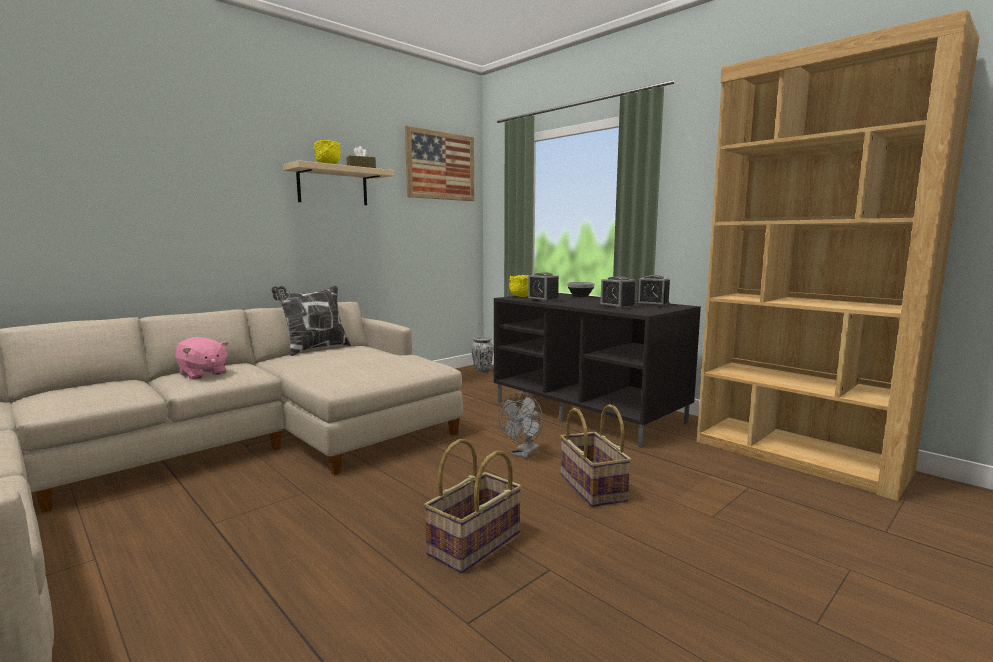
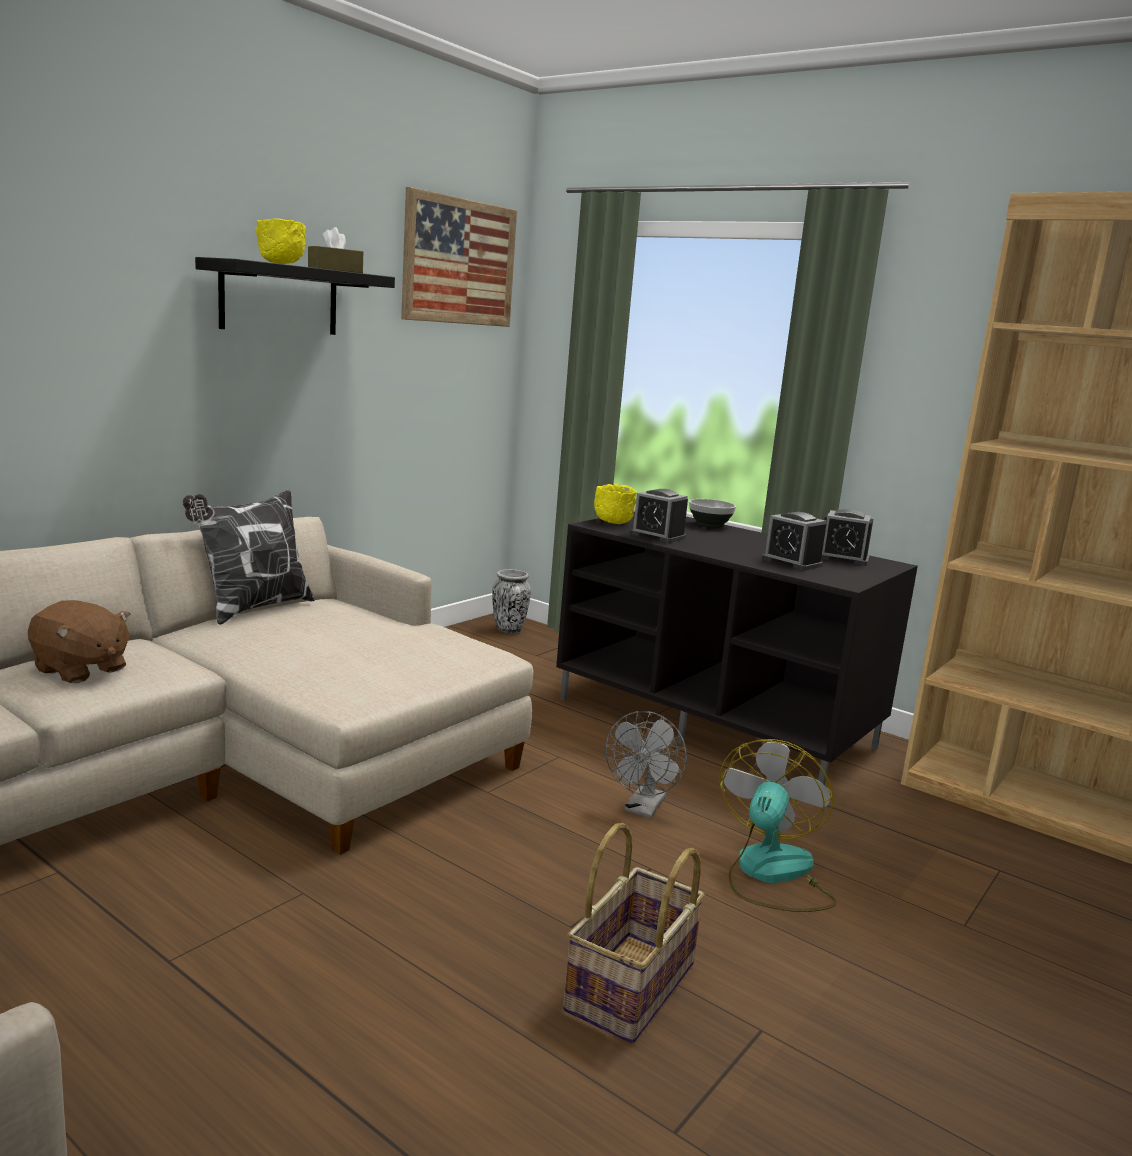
camera: 10 degrees left, 5 degrees up
(202, 374) = (80, 670): pink plush toy -> brown plush toy
(333, 186) = (279, 299): beige shelf -> black shelf
(591, 487) = (771, 874): basket -> fan

